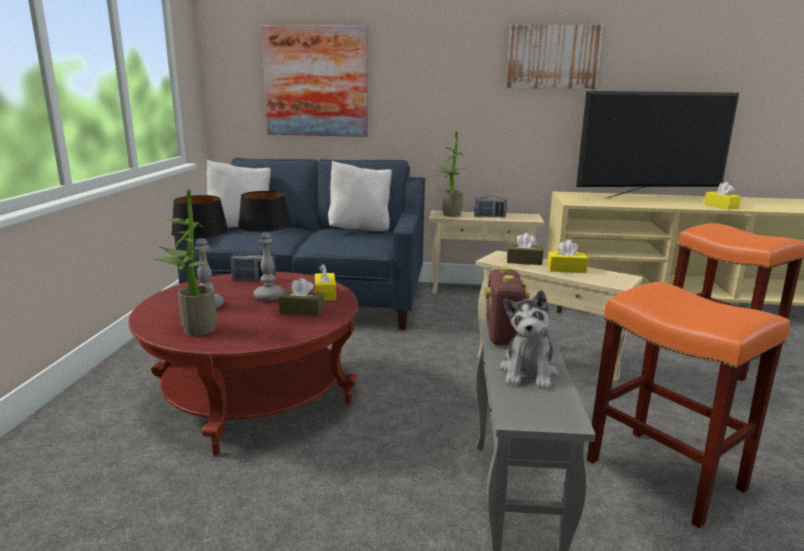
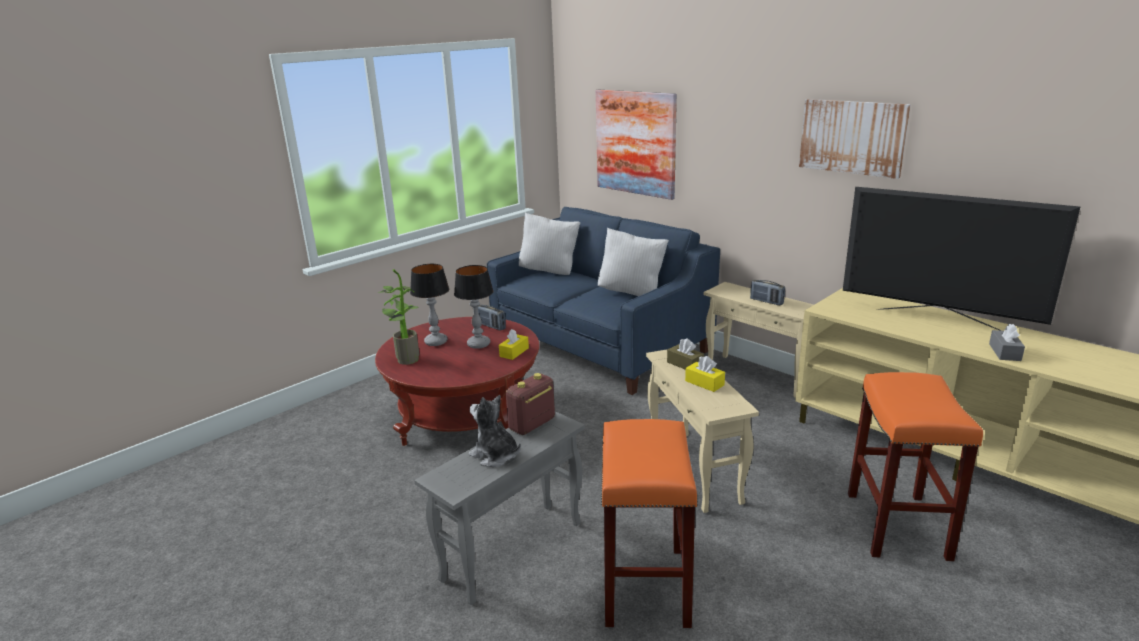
camera: 40 degrees right, 5 degrees up
(302, 311) = (479, 362): brown tissue box -> none
(449, 214) = (730, 290): potted plant -> none
(528, 372) = (495, 455): plush toy -> plush toy turned 75 degrees clockwise
(721, 206) = (1004, 352): yellow tissue box -> grey tissue box

